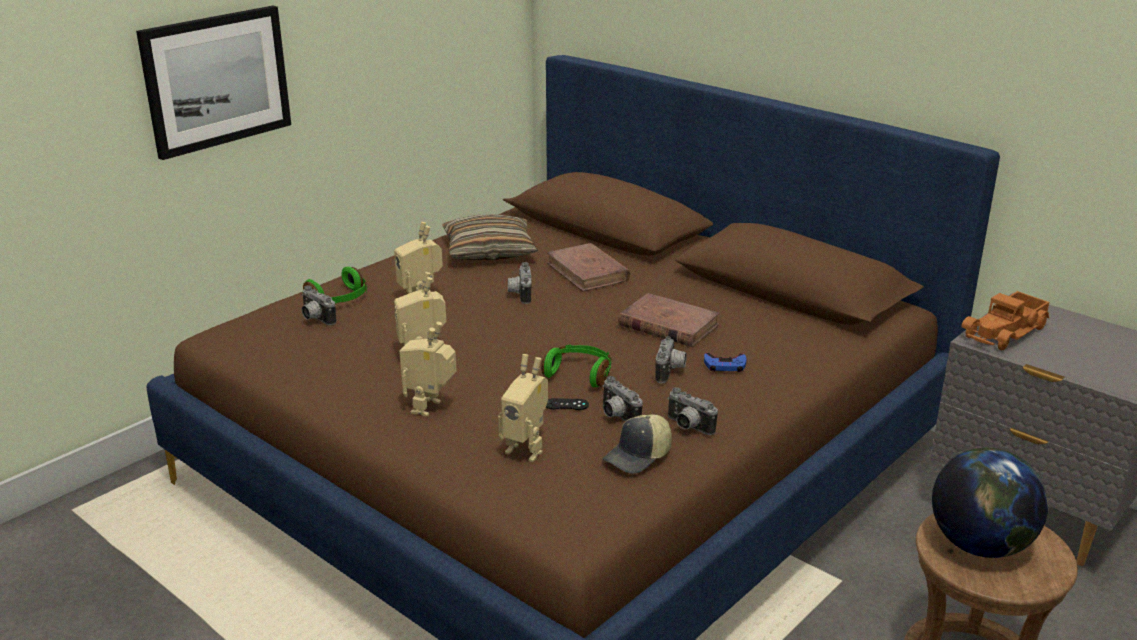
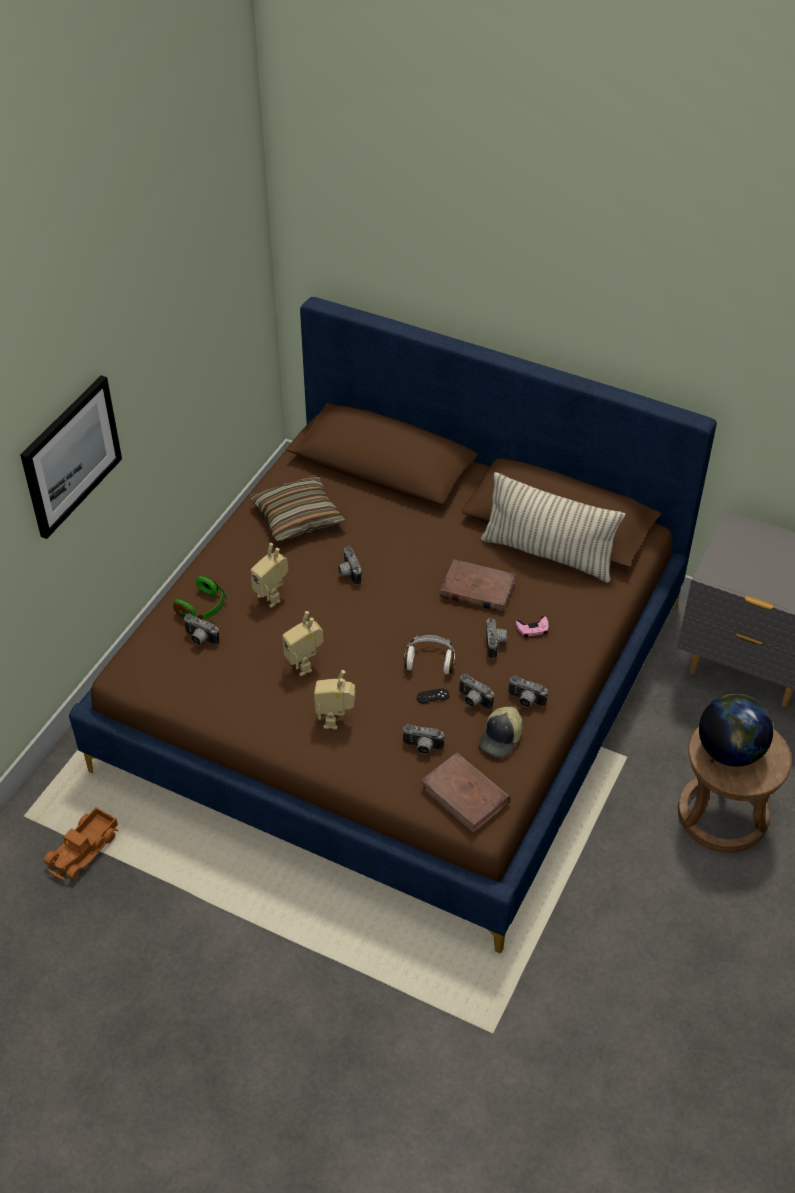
camera: 15 degrees left, 20 degrees up
(526, 449) = (422, 748): toy robot -> camera
(579, 373) = (430, 660): green headphones -> white headphones
(587, 272) = (391, 531): brown book -> brown book (465, 795)
(725, 366) = (533, 628): blue game controller -> pink game controller
(769, 310) = (548, 554): none -> pillow
(1006, 332) = (729, 560): toy truck -> toy truck (84, 850)

